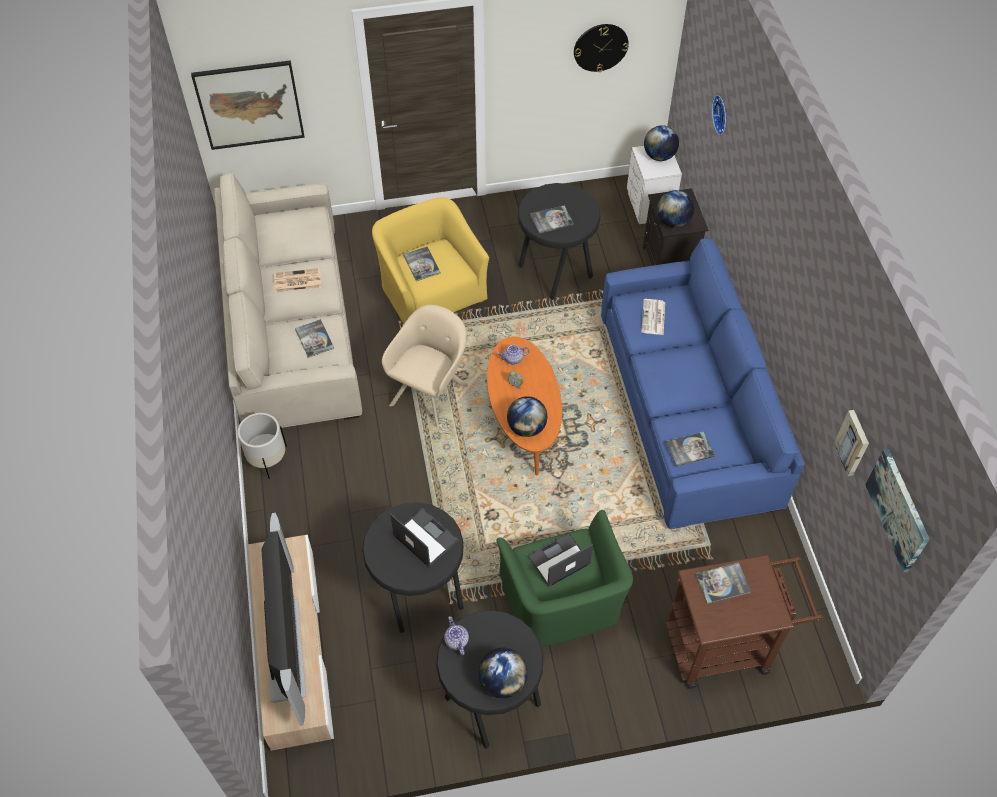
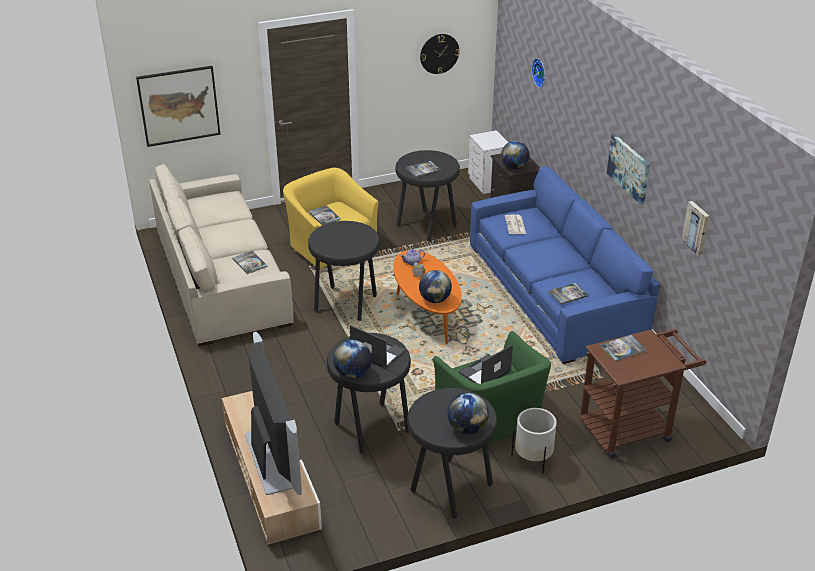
camera: 10 degrees left, 20 degrees down
(267, 459) = (220, 359): white planter -> white planter (533, 459)
(297, 281) = (227, 232): newspaper -> none
(431, 392) = (346, 305): beige armchair -> black stool
(456, 641) = (421, 409): teapot -> none
(659, 156) = (491, 137): globe -> globe (353, 374)
(898, 510) = (745, 245): picture -> picture (629, 168)

